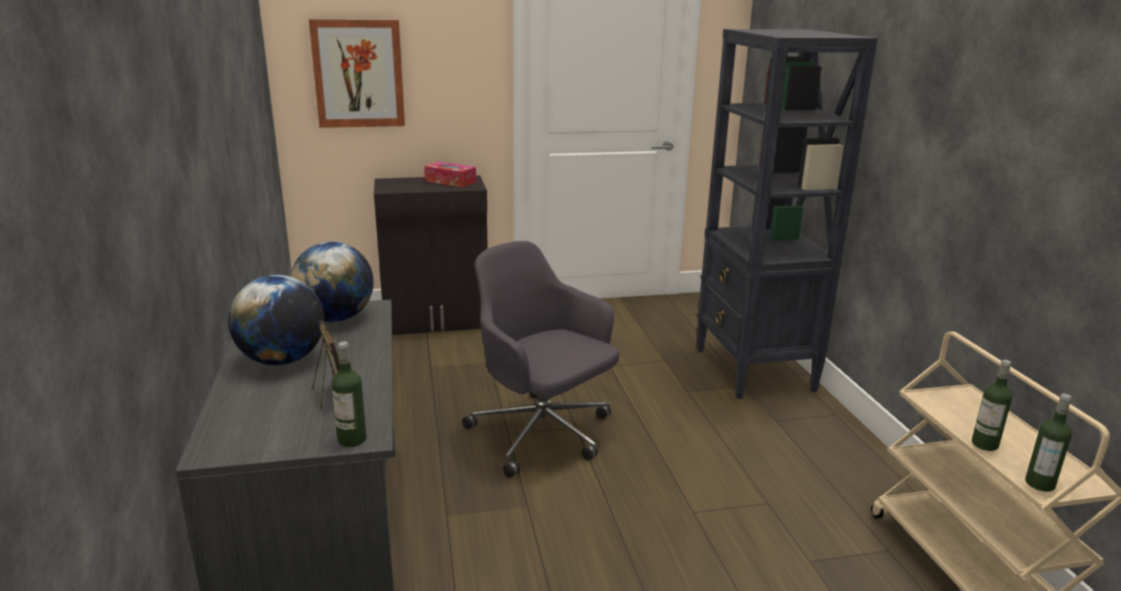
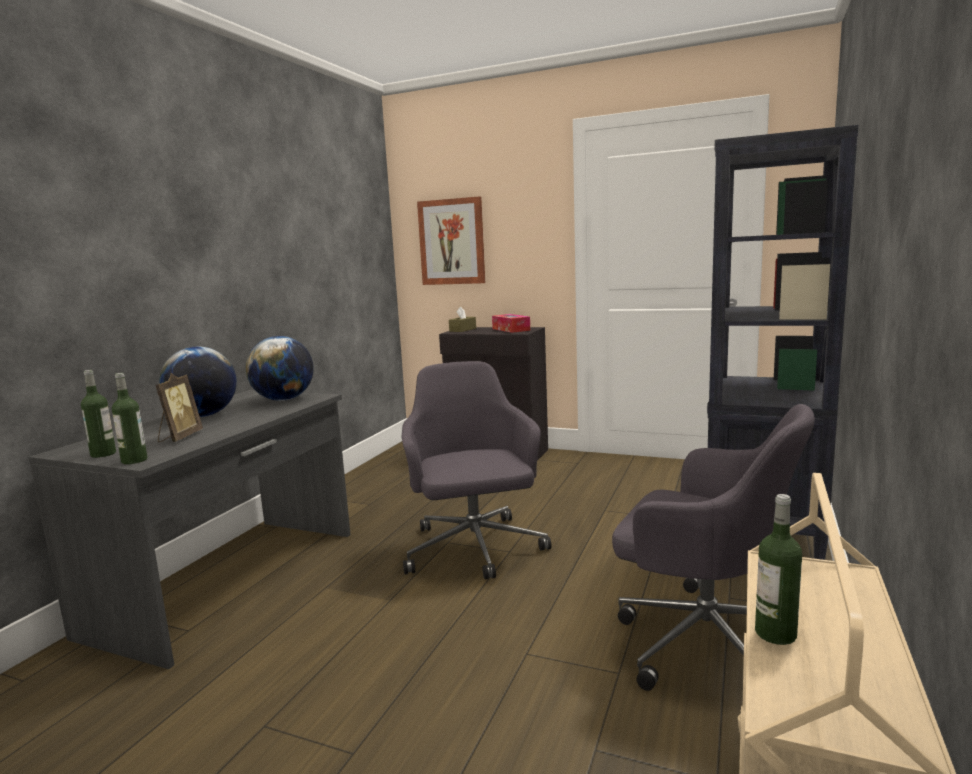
camera: 35 degrees right, 10 degrees down
(390, 185) = (462, 330): none -> brown tissue box
(793, 460) = (703, 641): none -> grey office chair
(1039, 484) = (788, 706): bottle -> bottle (103, 454)

